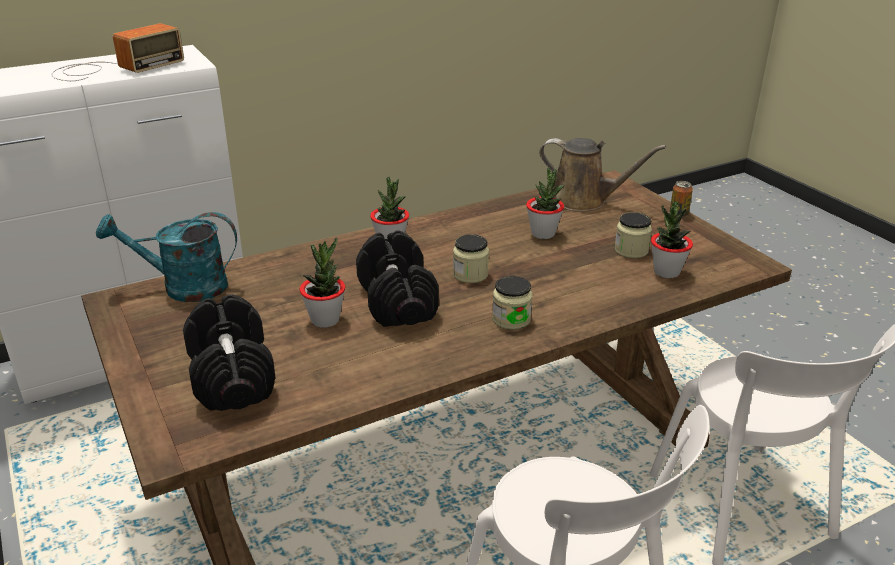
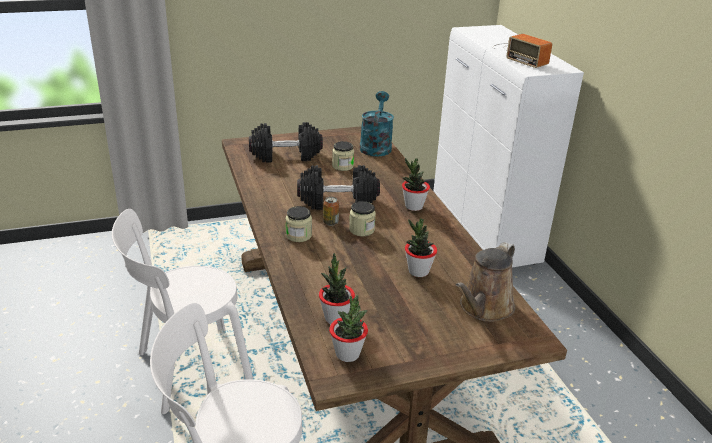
camera: 100 degrees right, 0 degrees up
(325, 320) = (325, 179): potted plant -> potted plant (347, 354)
(631, 250) = (378, 310): jar -> jar (342, 166)
(678, 214) = (448, 362): can -> can (330, 222)

